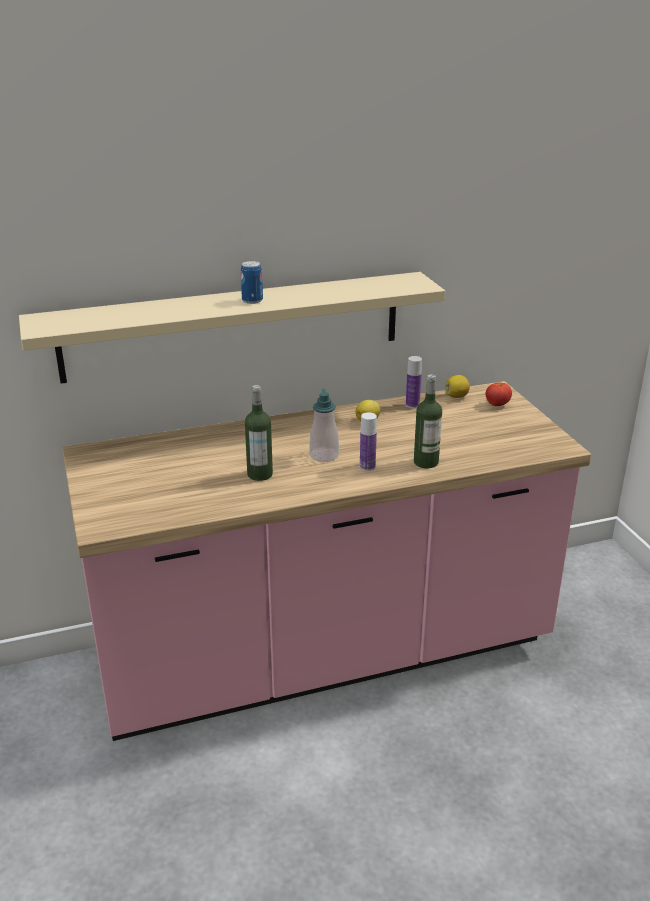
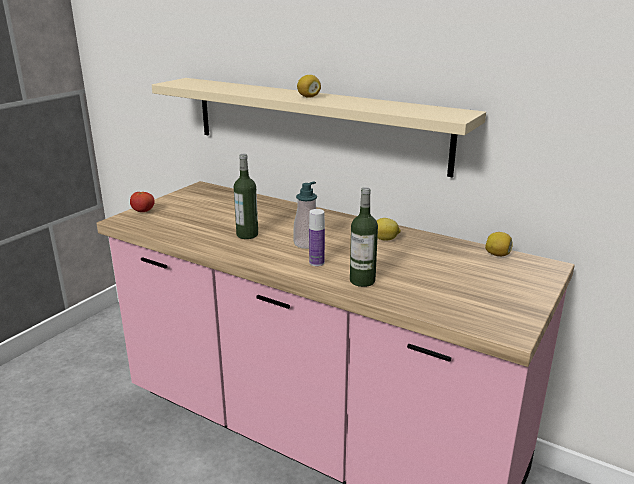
camera: 50 degrees right, 5 degrees down
(252, 300) = (308, 97): can -> lemon
(412, 405) = (445, 244): bottle -> none
(497, 405) = (522, 275): tomato -> tomato (143, 211)

